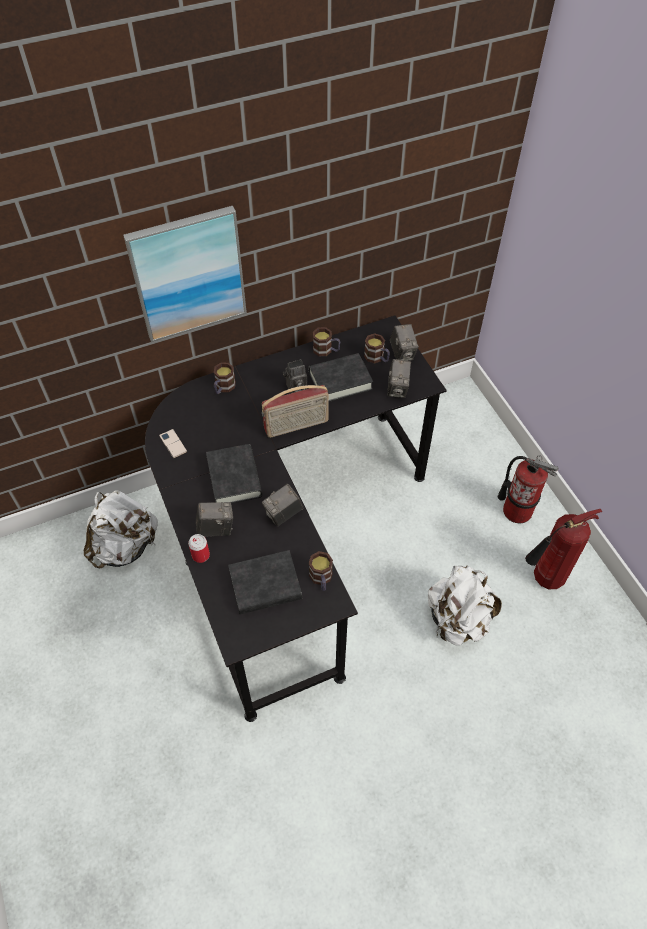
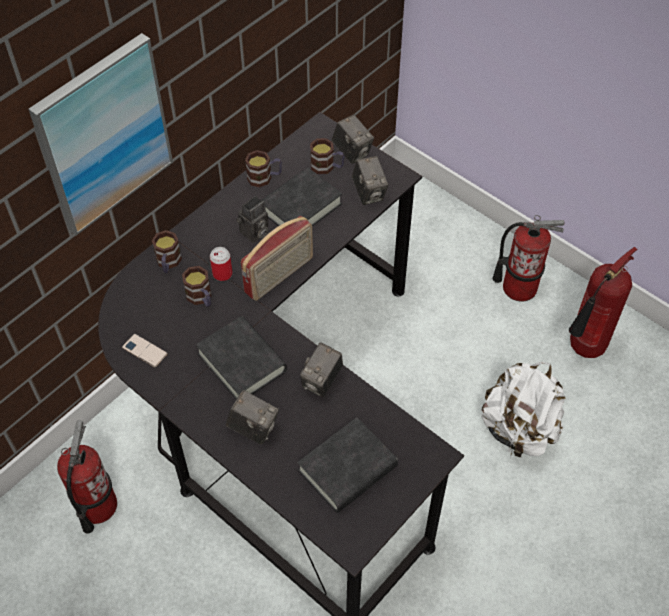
camera: 25 degrees left, 0 degrees up
(125, 546) = (96, 506): white backpack -> fire extinguisher
(200, 555) = (253, 466): can -> can (222, 273)
(216, 528) = (253, 428): camera -> camera turned 60 degrees clockwise
(321, 579) = (405, 435): mug -> mug (201, 298)

